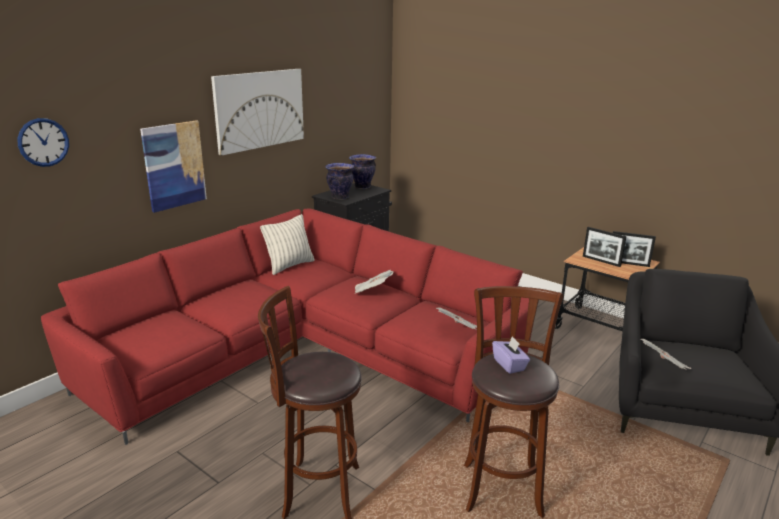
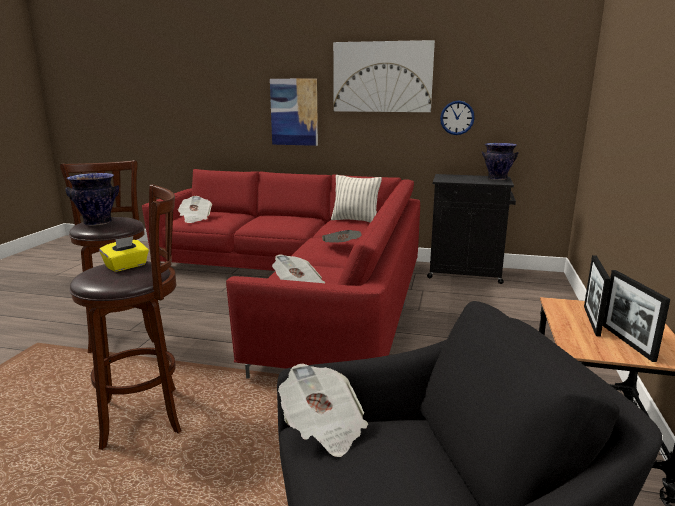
camera: 65 degrees right, 5 degrees down
(43, 142) = (208, 78): wall clock -> wall clock (457, 117)
(153, 344) = (195, 218): none -> newspaper
(339, 197) = (449, 178): vase -> vase (98, 222)
(509, 365) = (126, 266): purple tissue box -> yellow tissue box

